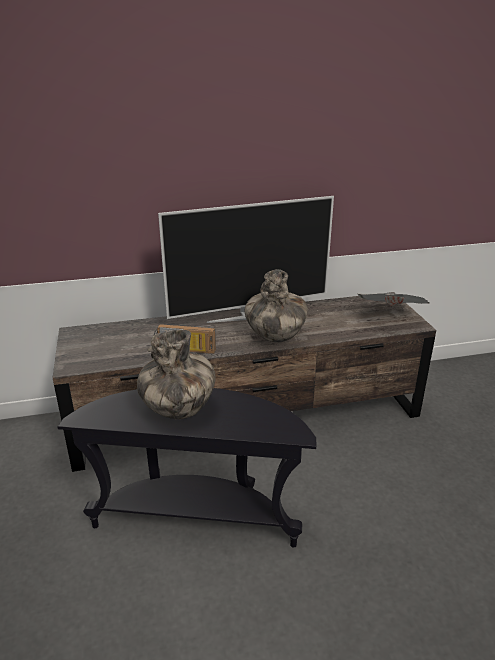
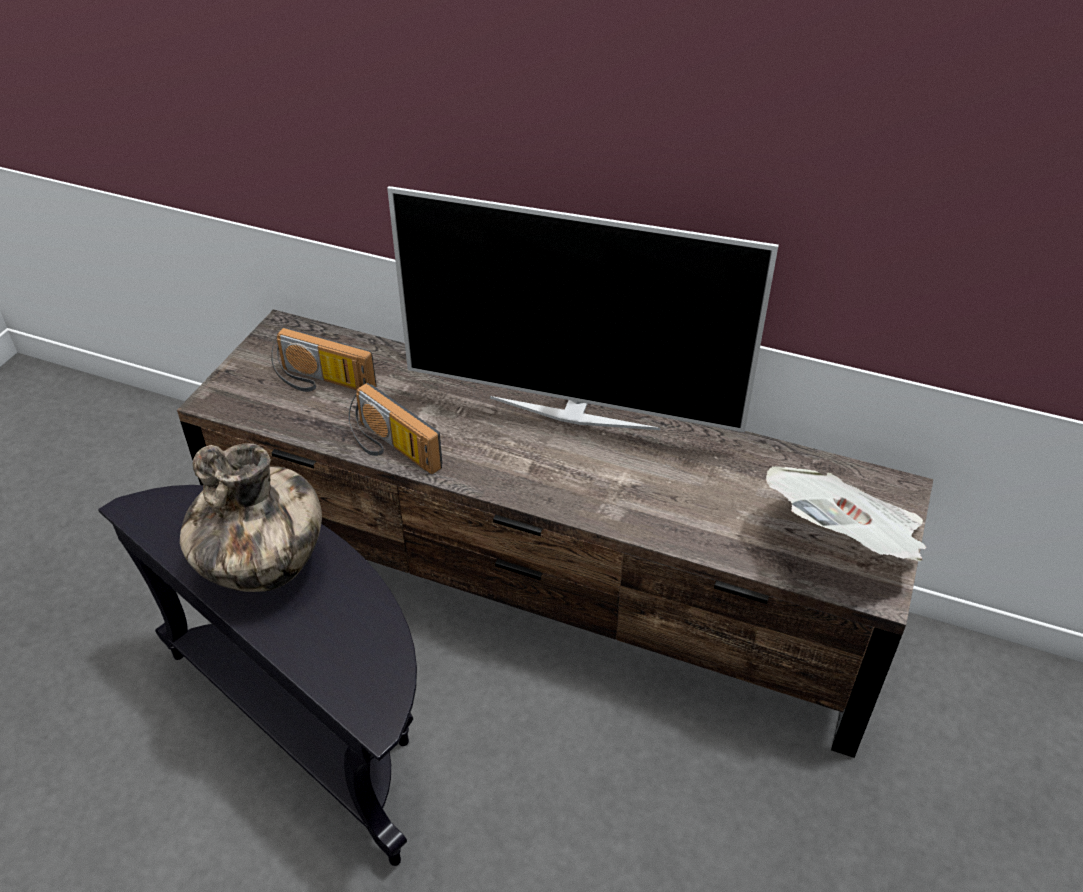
camera: 35 degrees right, 15 degrees up
(120, 343) = (321, 383): none -> radio
(275, 337) = (568, 487): vase -> none

